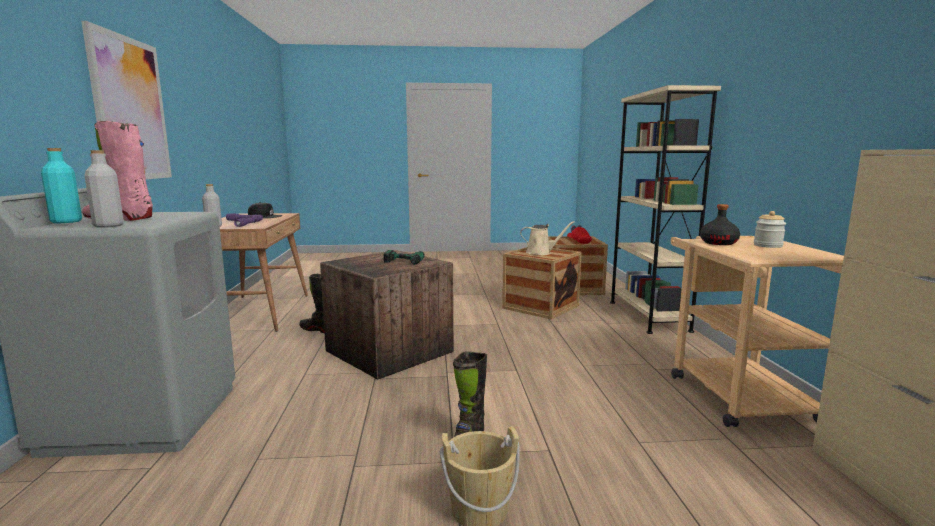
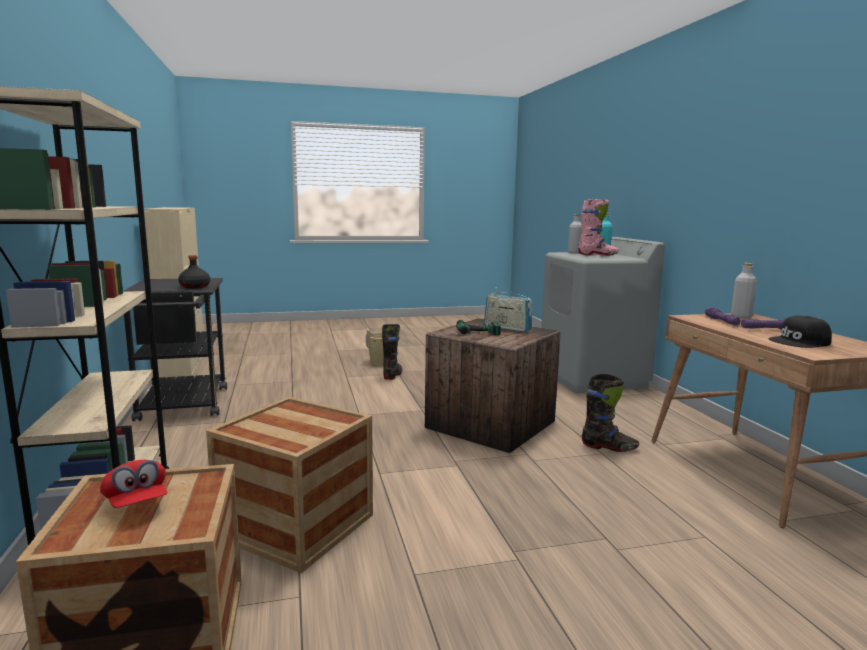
camera: 170 degrees right, 0 degrees up
(130, 109) = (731, 180): picture -> none
(368, 264) = (507, 328): none -> radio
(541, 252) = (293, 428): beige watering can -> none
(734, 392) = (182, 407): beige cart -> black cart
(767, 245) = (162, 285): jar -> none

